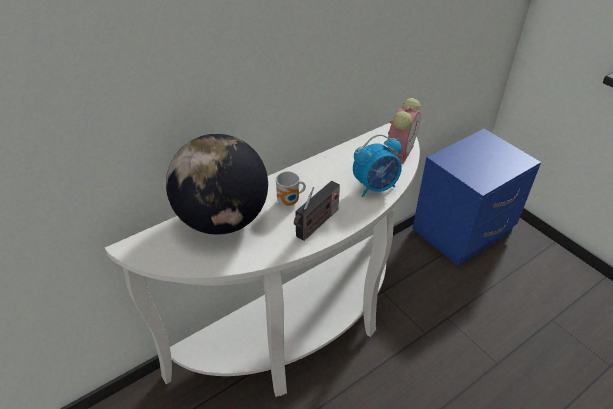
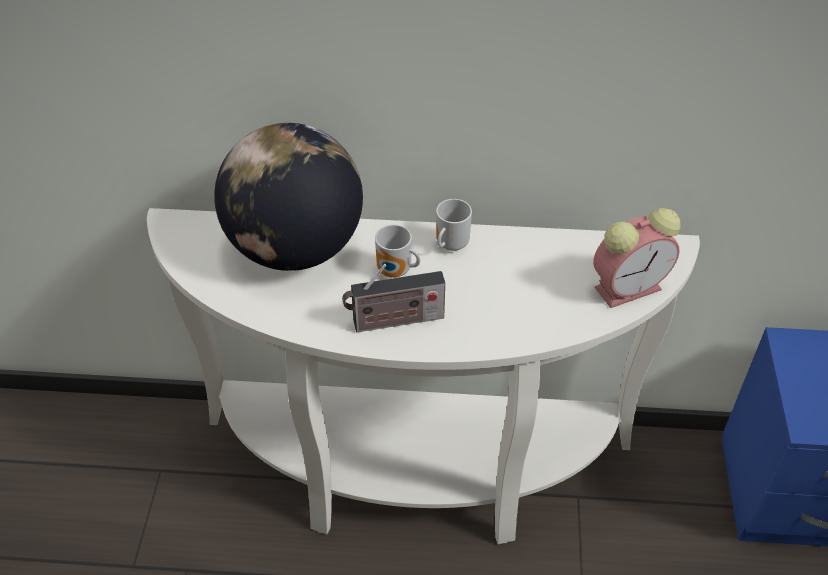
camera: 40 degrees right, 5 degrees up
(301, 176) = (449, 245): none -> mug
(375, 187) = (530, 318): alarm clock -> none

